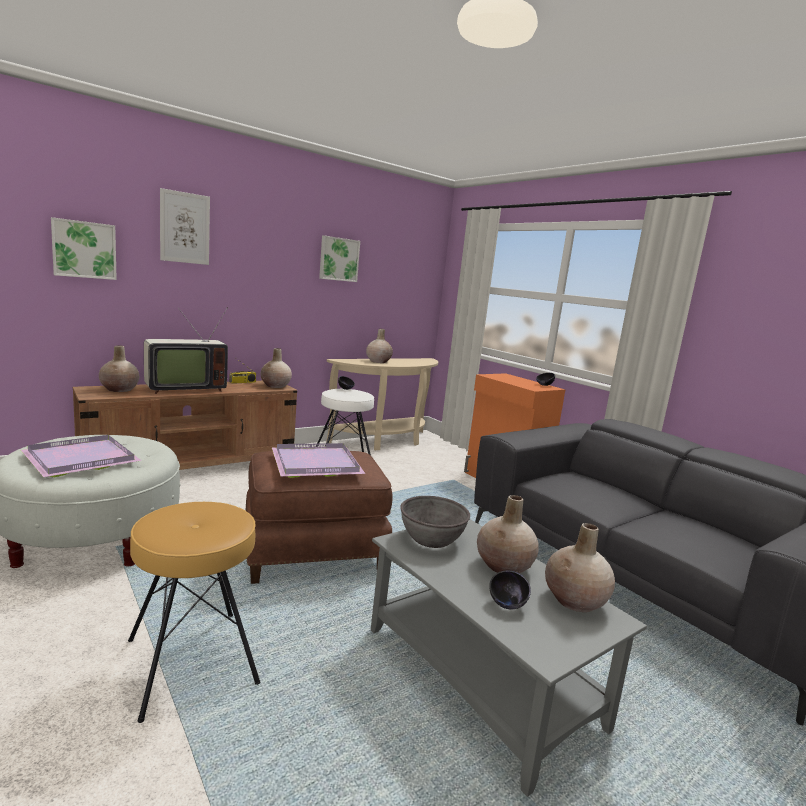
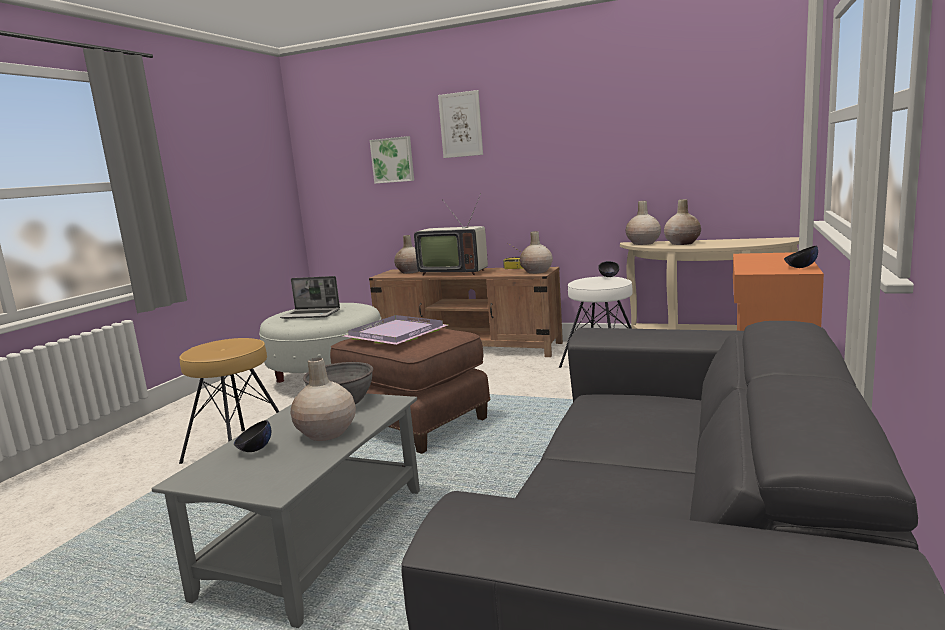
camera: 60 degrees right, 0 degrees up
(82, 458) = (311, 314): purple tray -> laptop
(338, 259) = (626, 119): picture -> none
(575, 600) = (293, 470): beige vase -> beige vase (643, 243)

